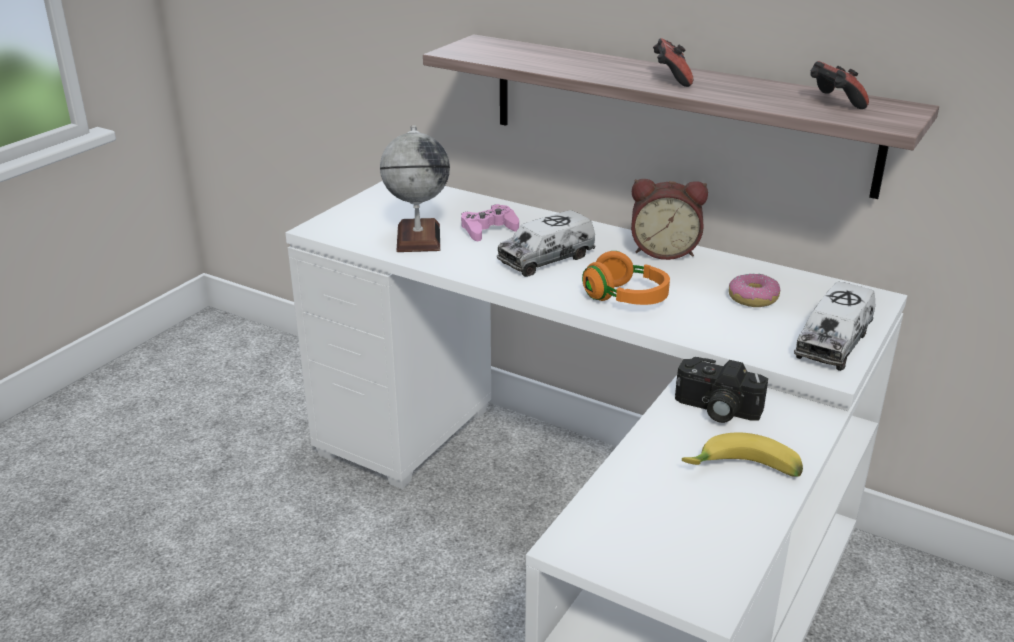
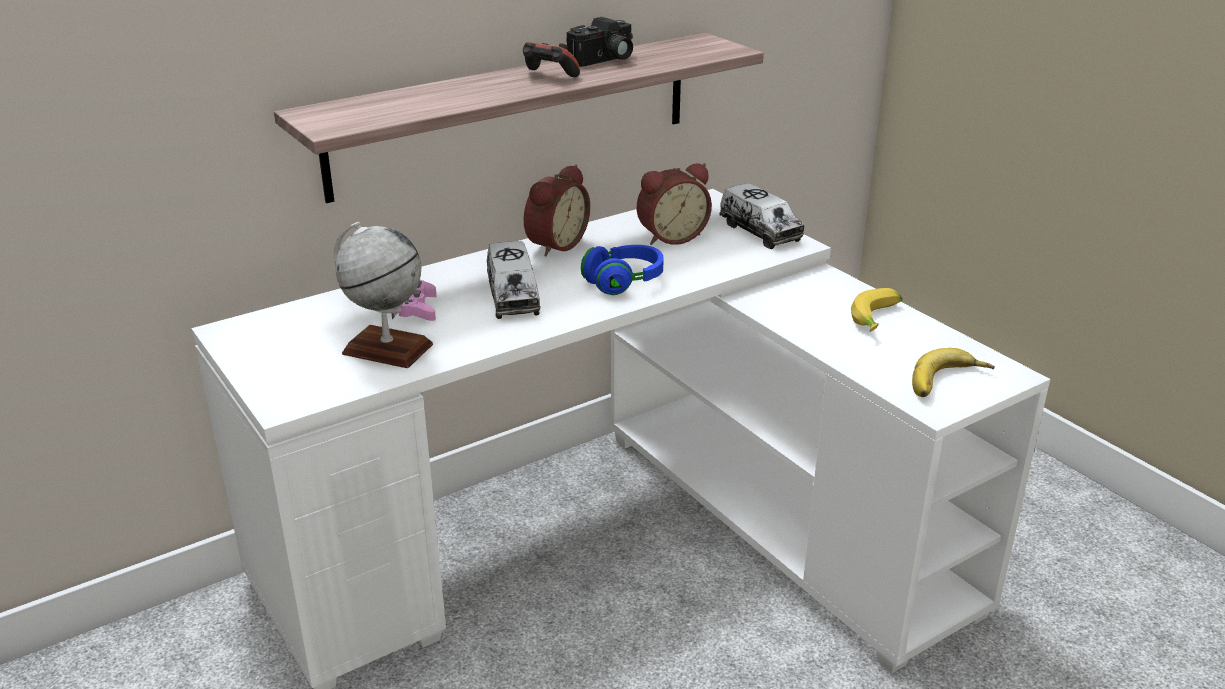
camera: 65 degrees left, 0 degrees up
(626, 298) = (624, 282): orange headphones -> blue headphones
(639, 548) = (949, 383): none -> banana
(715, 410) = (794, 306): camera -> camera (604, 60)
(753, 298) = (671, 236): donut -> alarm clock
(833, 103) = (671, 52): game controller -> none

